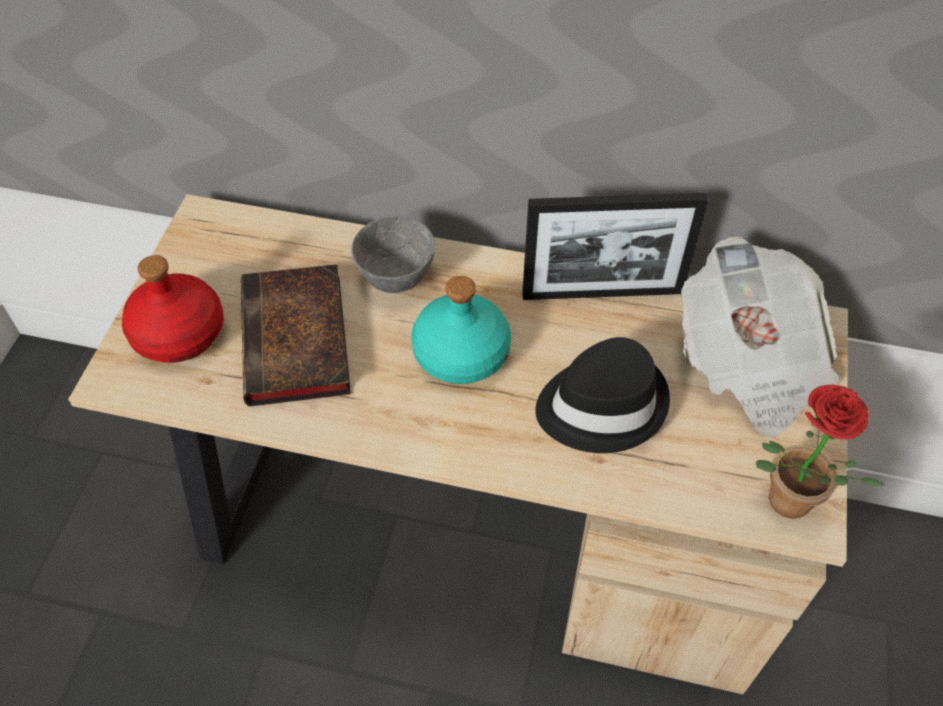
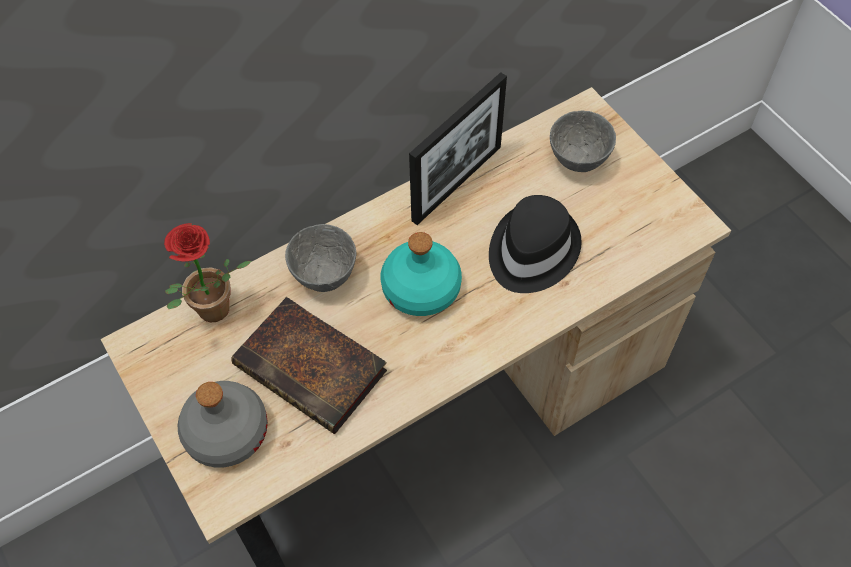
camera: 45 degrees left, 5 degrees up
(179, 332) = (225, 432): red bottle -> grey bottle
(750, 364) = (579, 161): newspaper -> grey bowl
(783, 506) = (676, 227): potted plant -> potted plant (213, 315)

